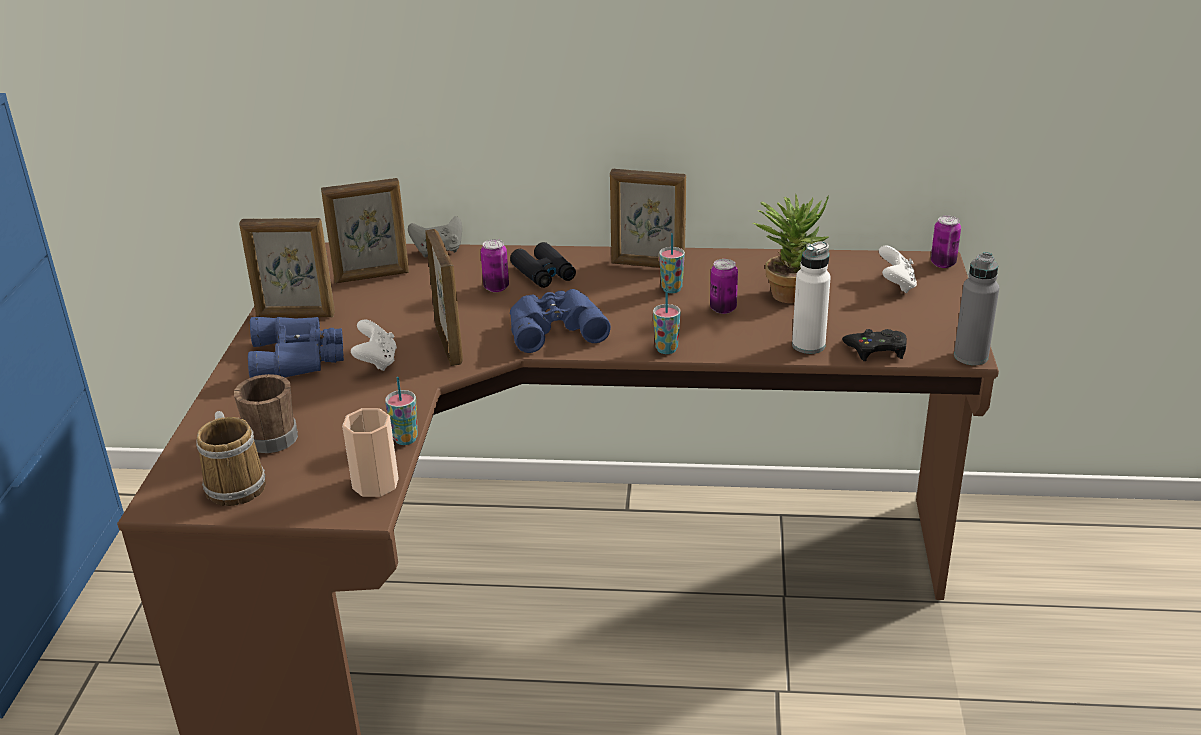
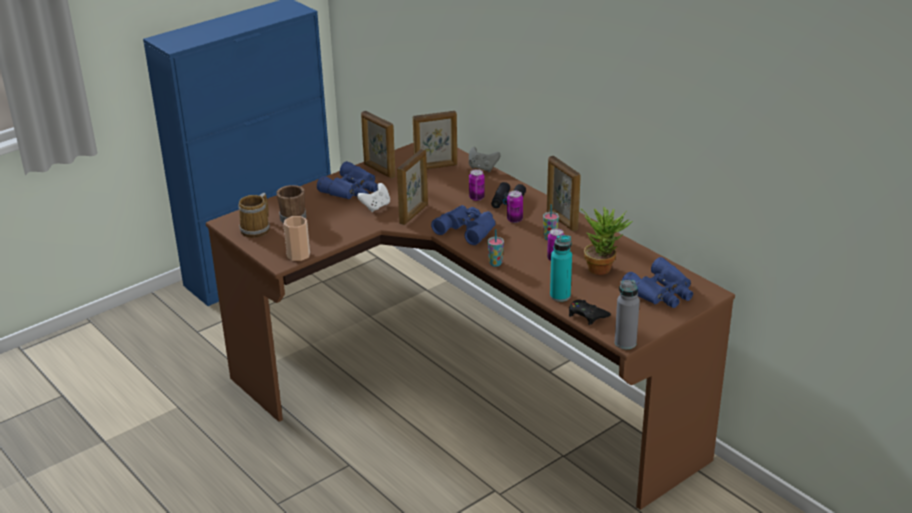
camera: 45 degrees right, 0 degrees up
(372, 276) = (436, 167): picture frame -> picture frame turned 45 degrees counterclockwise
(405, 439) = (335, 244): cup -> none
(808, 345) = (560, 296): white bottle -> turquoise bottle
(896, 285) = (662, 292): white game controller -> blue binoculars
(943, 263) = (710, 295): can -> can (514, 220)

